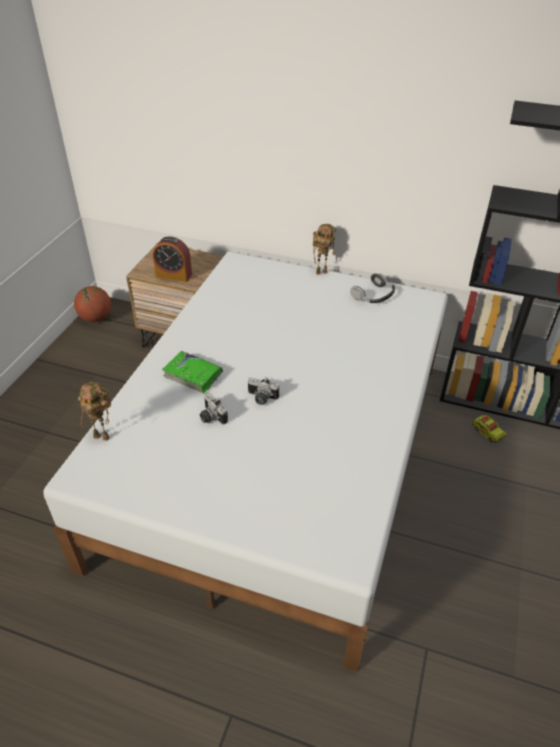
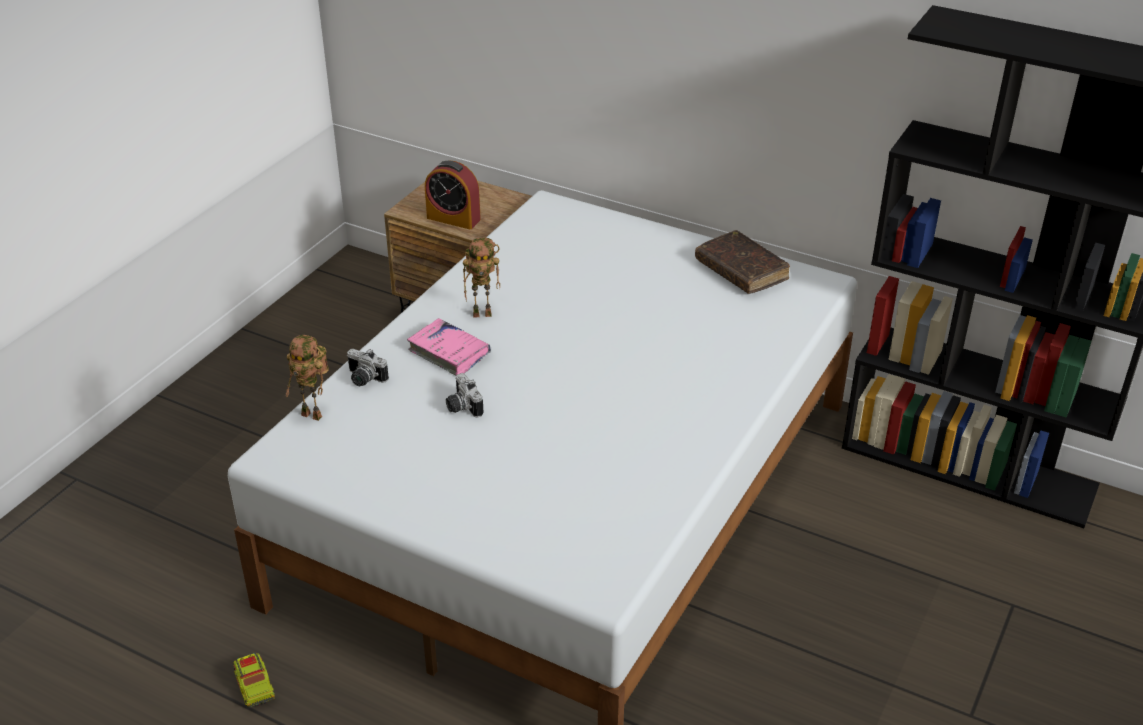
camera: 10 degrees right, 5 degrees down
(96, 318) = (337, 278): basketball -> none
(193, 375) = (449, 353): green book -> pink book
(261, 398) = (536, 391): camera -> camera (363, 379)
(322, 272) = (672, 231): toy robot -> toy robot (483, 313)
(374, 295) = (741, 271): headphones -> brown book
(487, 432) = (904, 500): toy truck -> toy truck (254, 686)

